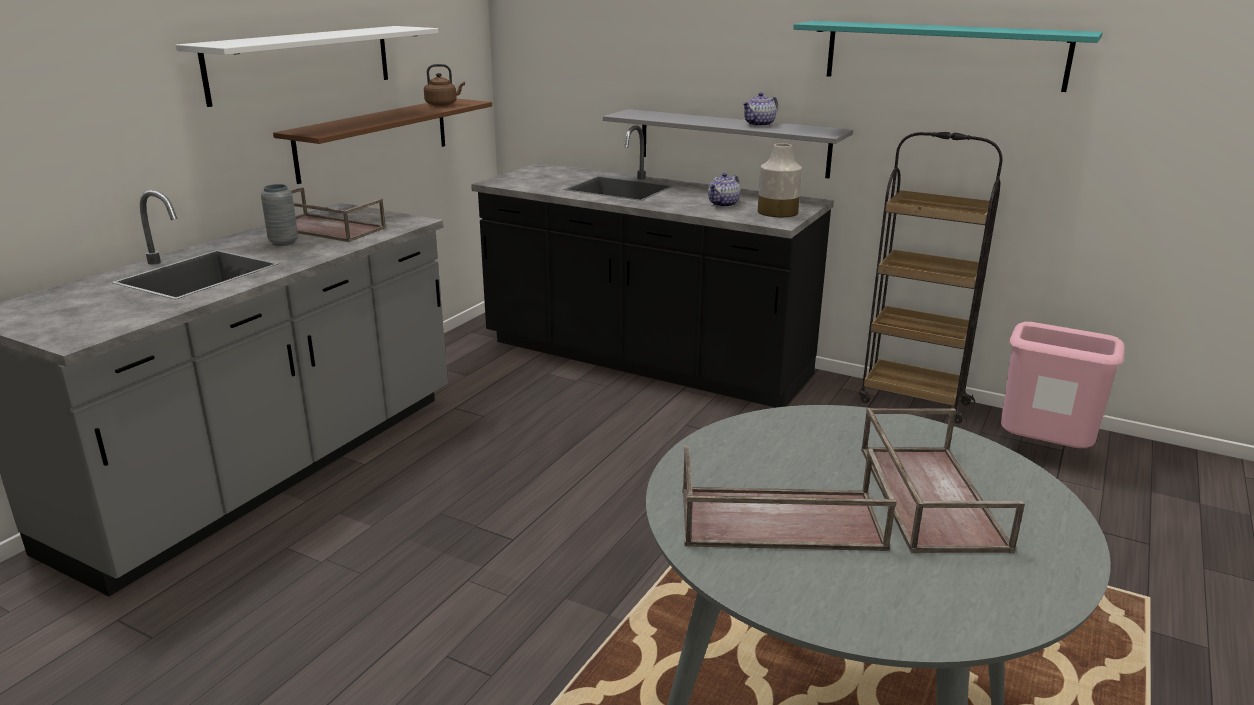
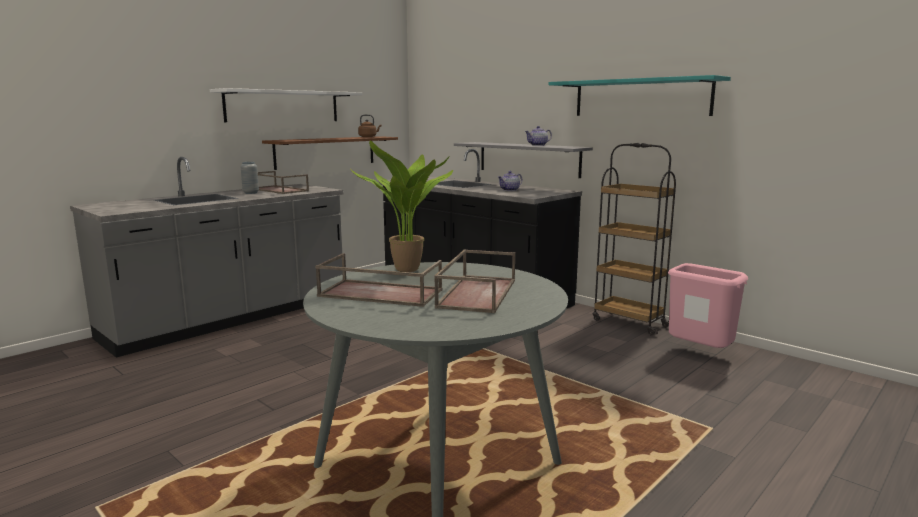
camera: 15 degrees right, 10 degrees down
(757, 442) = (409, 271): none -> potted plant
(777, 212) = (537, 193): beige vase -> none

